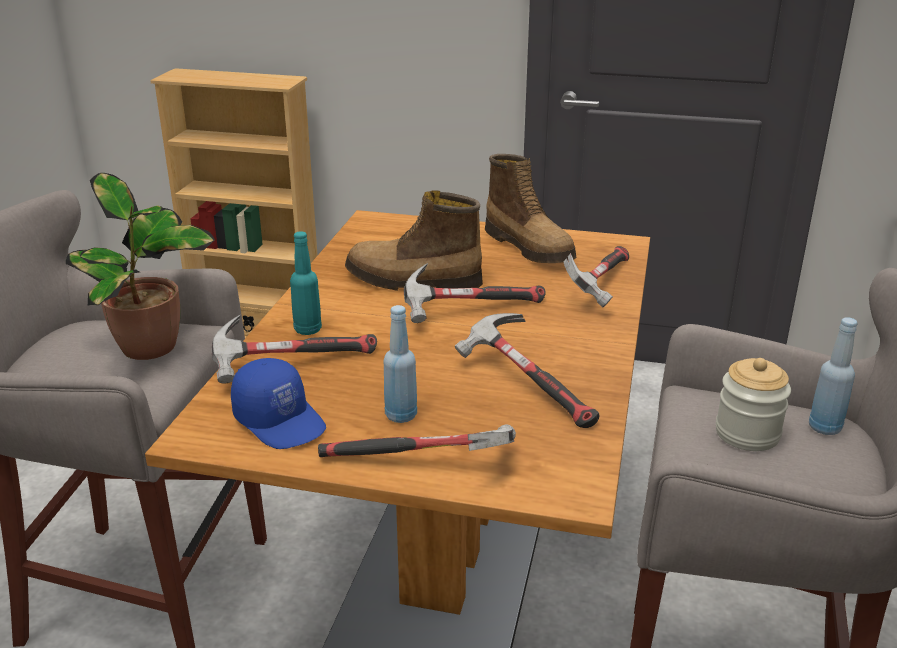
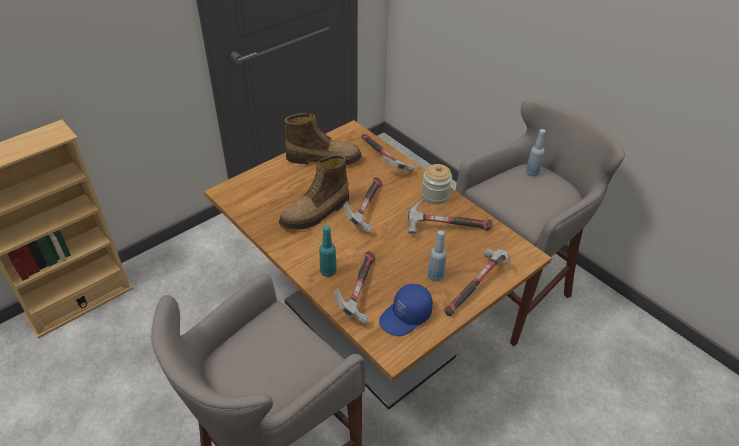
camera: 55 degrees left, 15 degrees up
(152, 348) = (280, 339): potted plant -> none
(281, 420) = (406, 317): blue cap -> blue cap turned 150 degrees clockwise
(747, 433) = (521, 192): jar -> jar (435, 195)

